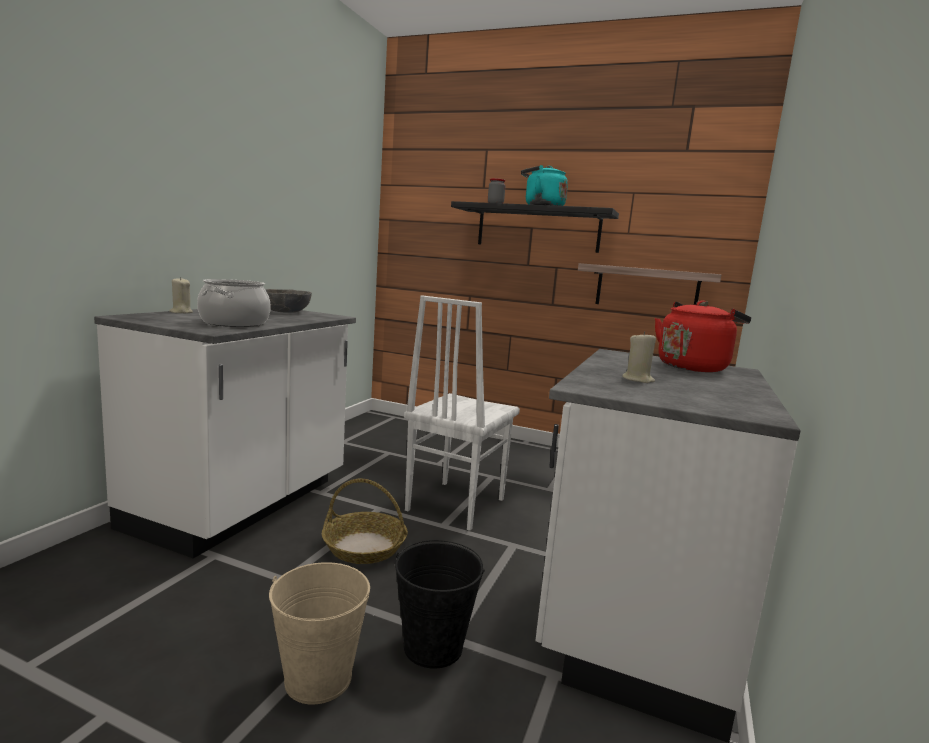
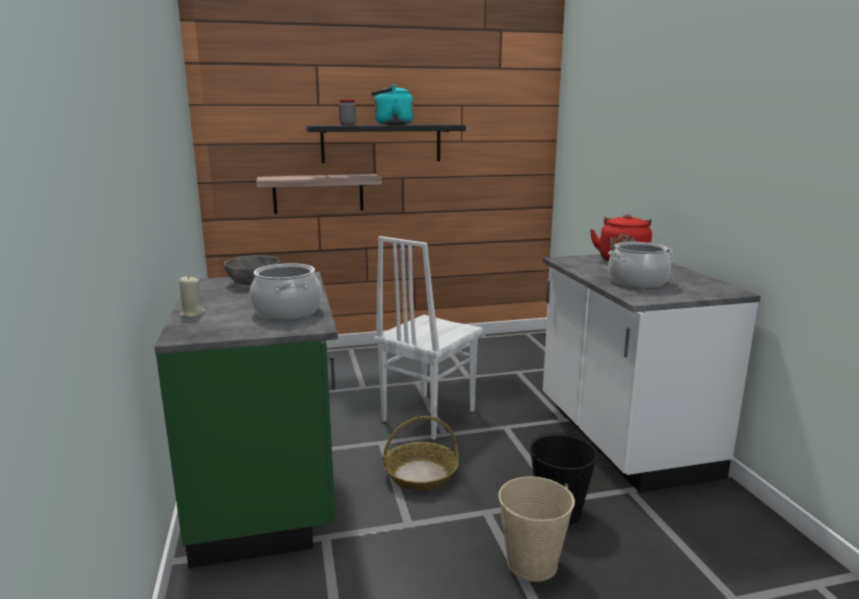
camera: 35 degrees left, 5 degrees up
(242, 505) = (269, 491): white counter -> green counter
(453, 504) = (427, 415): white chair -> white chair turned 45 degrees clockwise
(638, 380) = (637, 282): beige candle -> cooking pot
(647, 289) = (482, 188): shelf -> shelf (318, 193)

